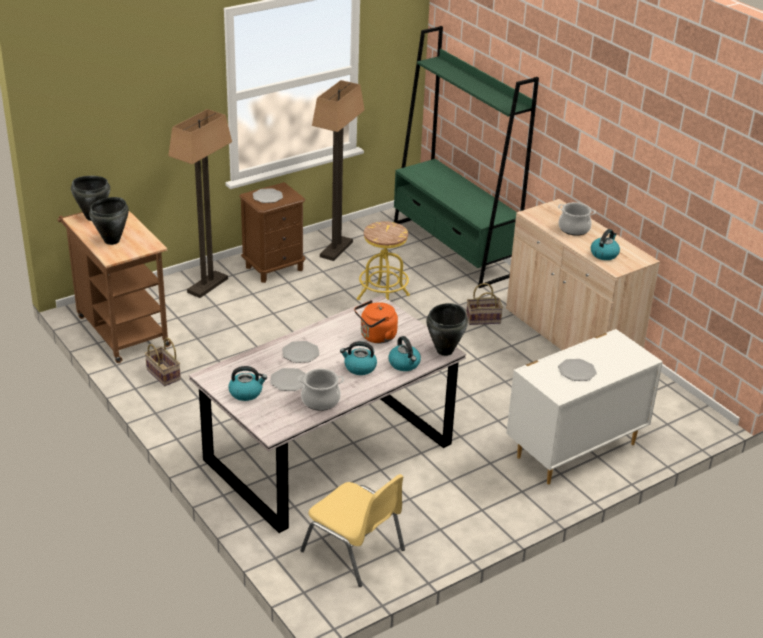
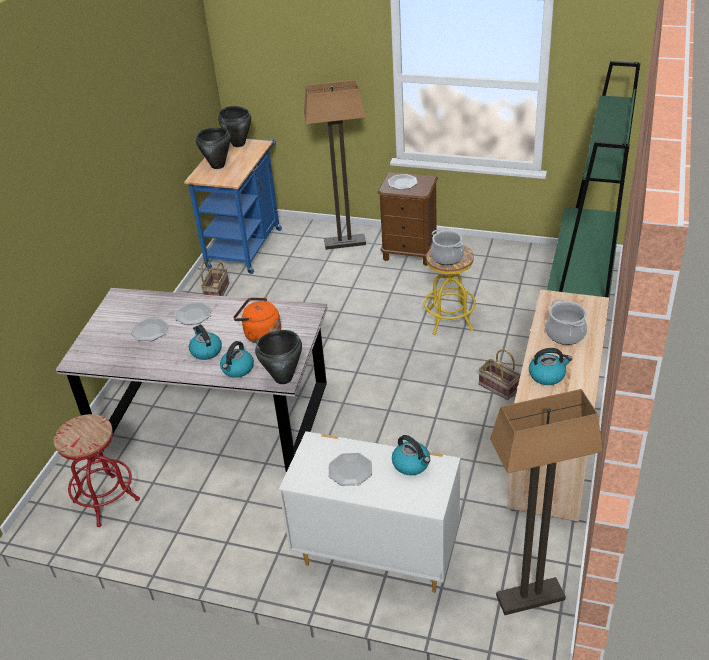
camera: 55 degrees right, 5 degrees up
(119, 328) = (246, 245): brown cart -> blue cart
(246, 392) = (114, 322): kettle -> kettle (412, 464)
(320, 400) = (139, 359): cooking pot -> cooking pot (447, 257)
(336, 250) = (479, 262): floor lamp -> floor lamp (530, 598)
(354, 551) = (106, 500): yellow chair -> red stool

